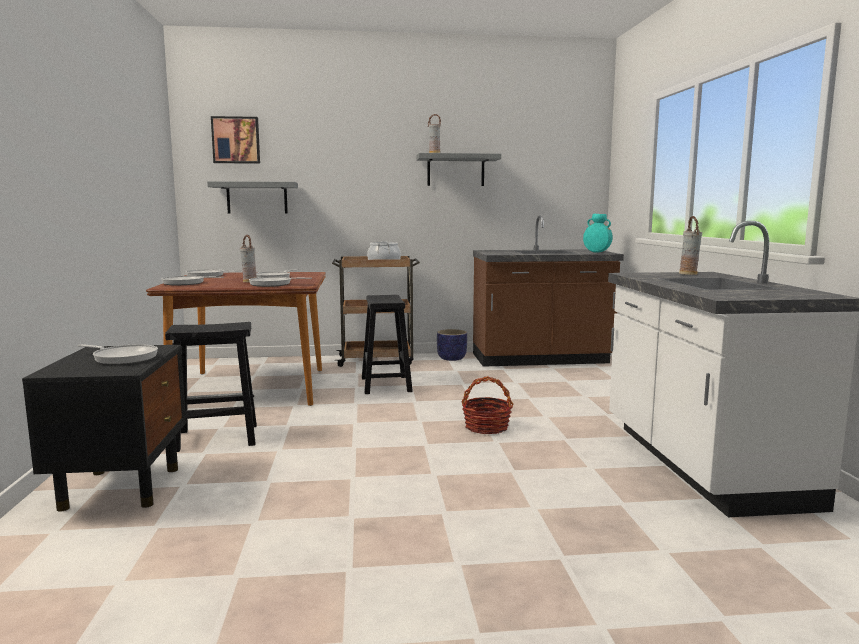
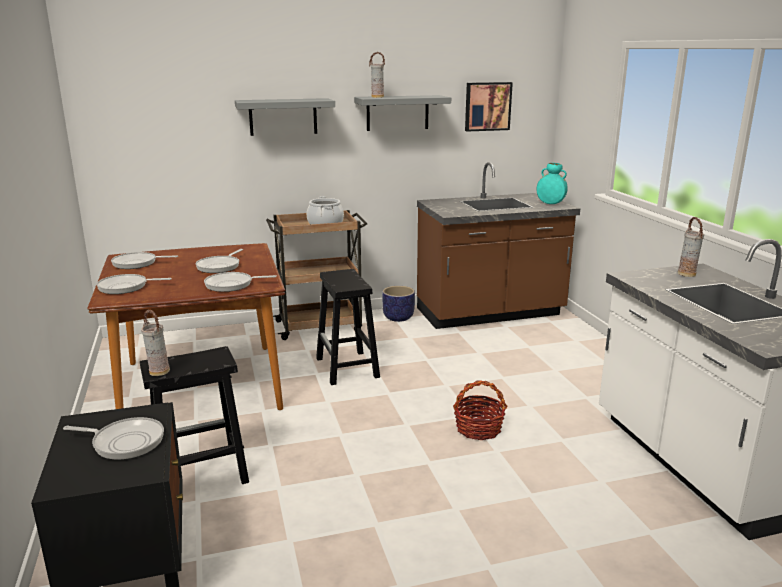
camera: 10 degrees left, 10 degrees up
(236, 140) = (142, 84): picture -> picture (487, 106)
(249, 281) = (198, 278): vase -> vase (158, 372)
(257, 198) = (172, 152): grey shelf -> grey shelf (283, 117)

